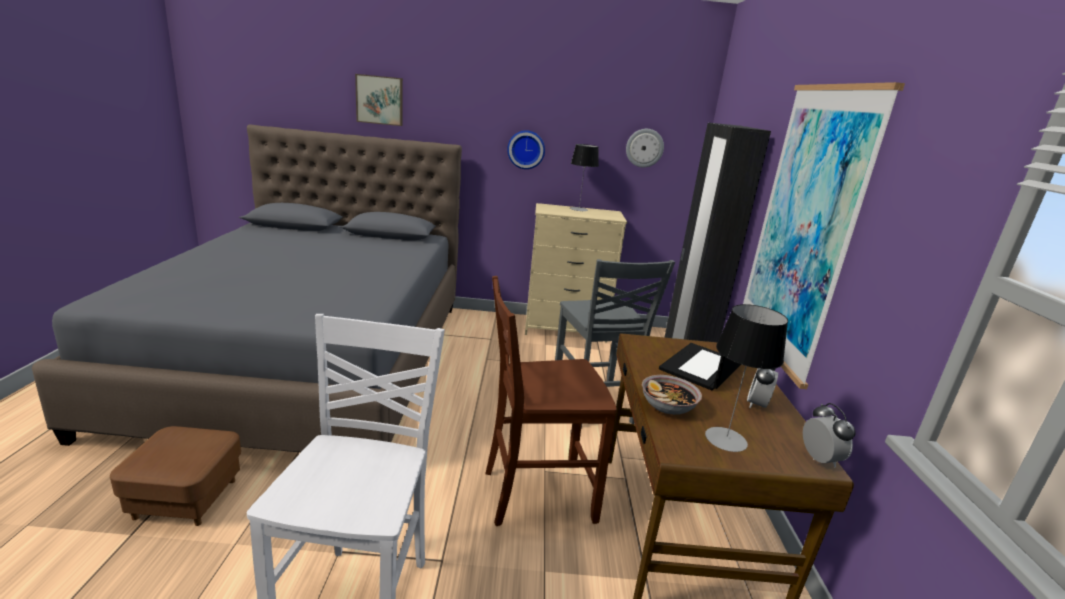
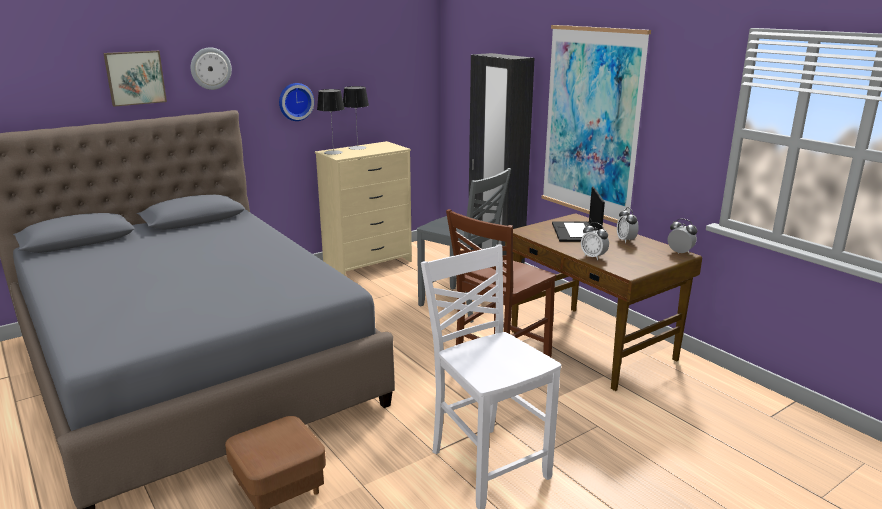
camera: 35 degrees left, 0 degrees up
(644, 148) = (394, 80): wall clock -> wall clock (210, 68)
(667, 406) = (593, 257): bowl -> alarm clock
(726, 439) = (637, 260): table lamp -> table lamp (333, 152)

